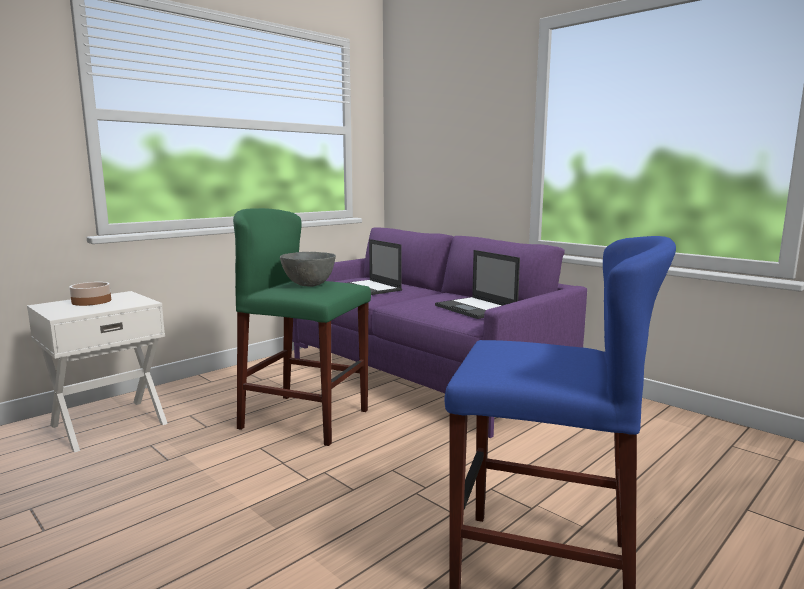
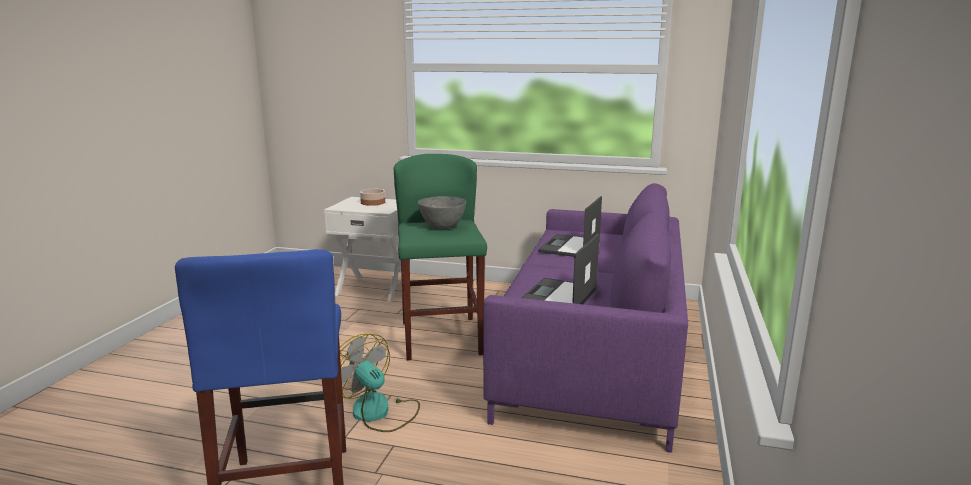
camera: 60 degrees right, 5 degrees up
(422, 484) = (378, 413): none -> fan

